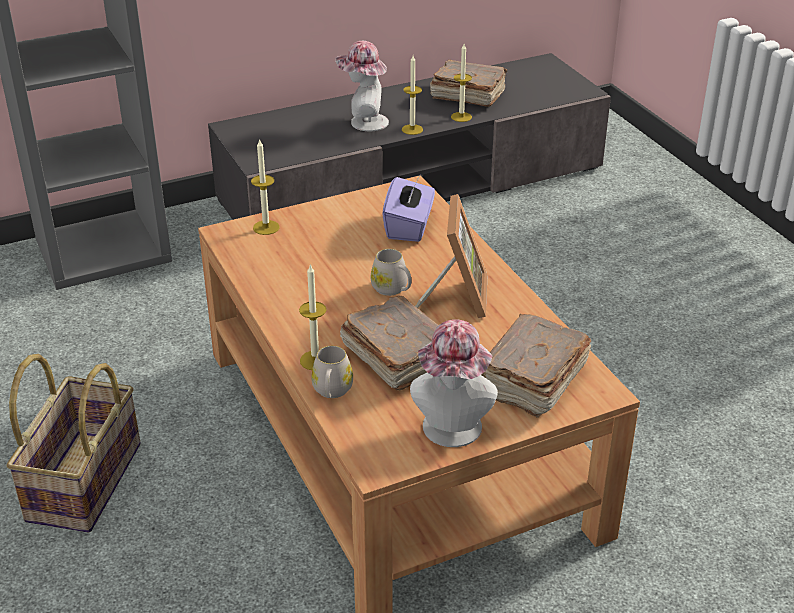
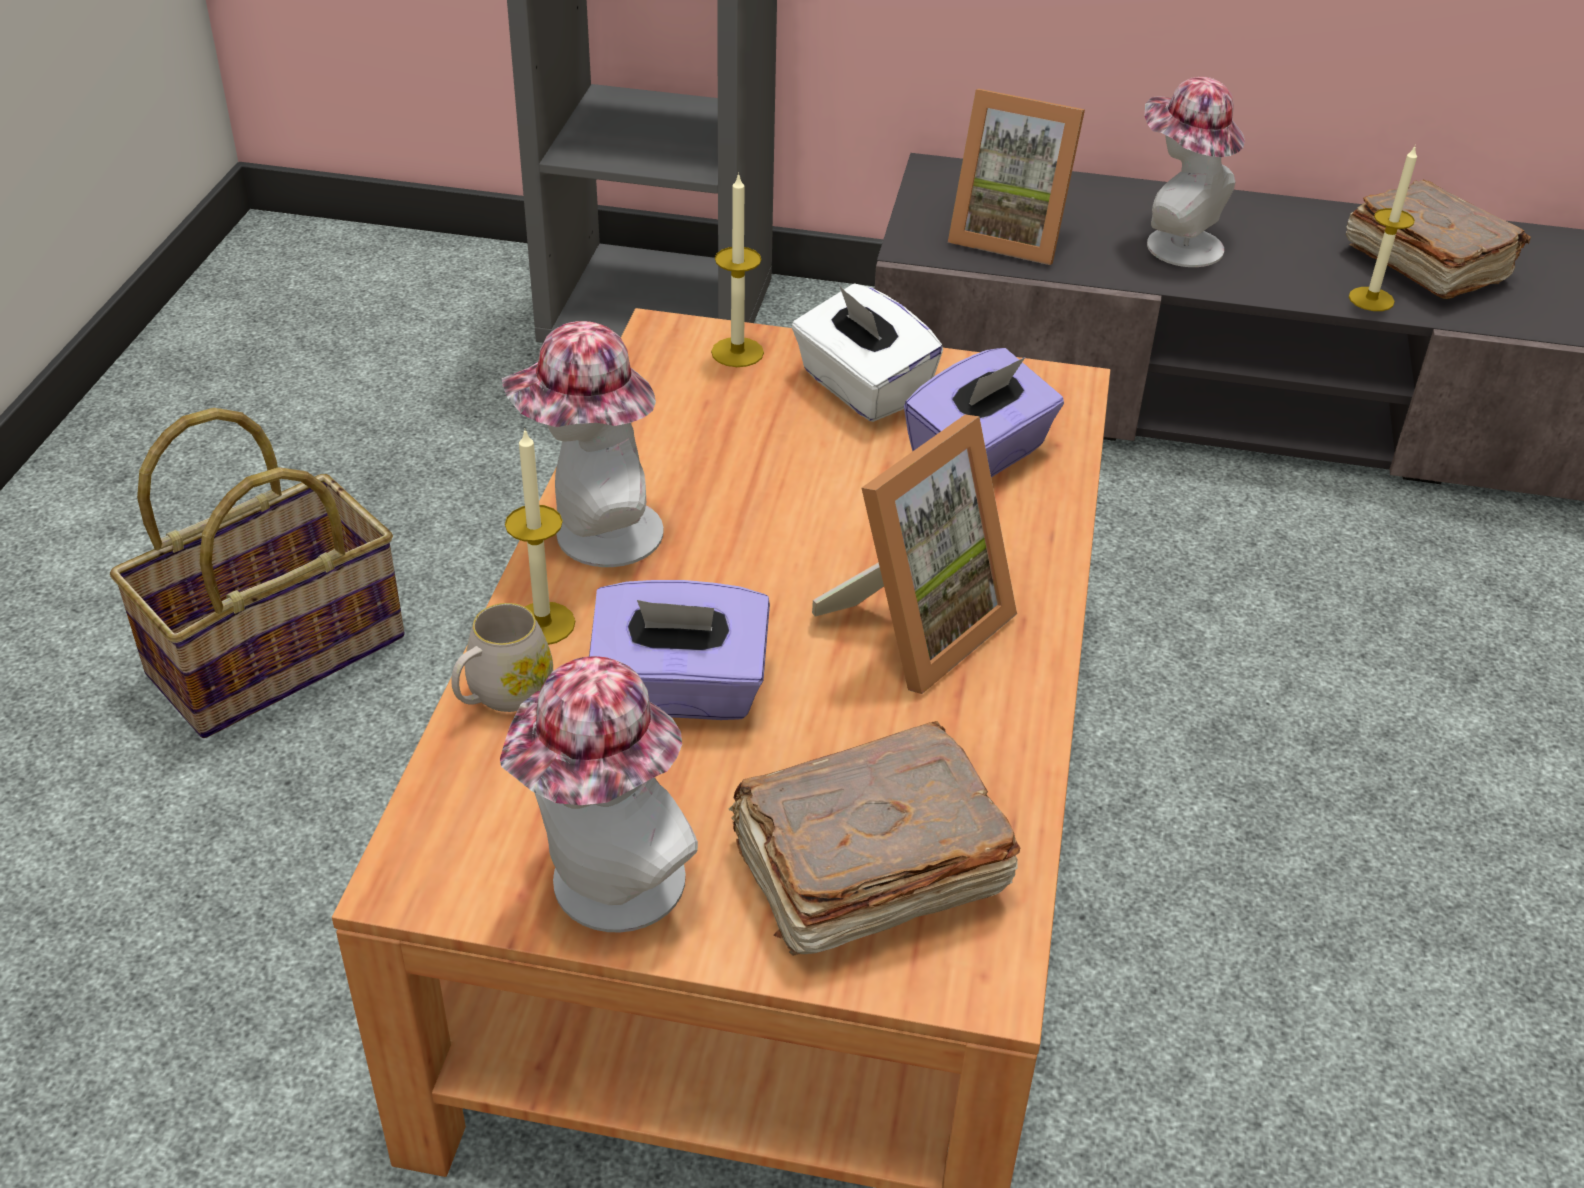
camera: 35 degrees right, 5 degrees up
(293, 144) = (1010, 236): none -> picture frame
(295, 320) = (594, 536): none -> hat
(334, 220) = (862, 388): none -> white tissue box
(392, 289) = (817, 559): white mug -> none
(398, 358) = (680, 692): brown book -> purple tissue box
(412, 129) = (1250, 288): candle -> none

